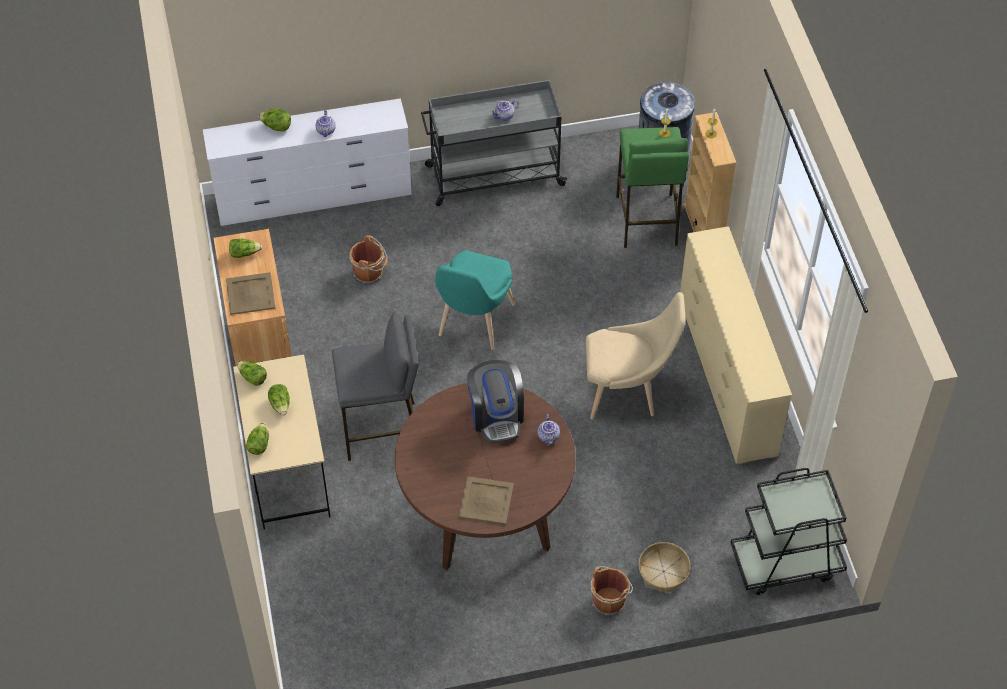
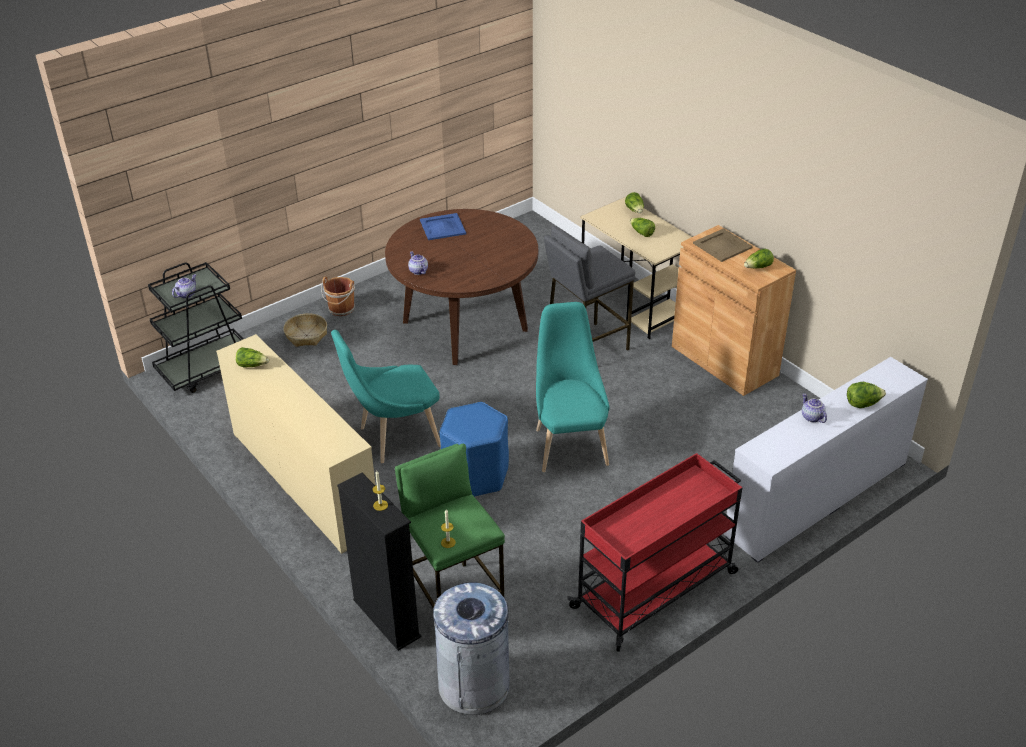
camera: 155 degrees right, 15 degrees down
(252, 378) = (678, 240): lettuce -> lettuce (252, 365)
(369, 273) = (698, 451): brown bucket -> none
(486, 501) = (442, 227): beige tray -> blue tray
(493, 175) = (656, 589): grey cart -> red cart
(496, 415) = (469, 271): coffee machine -> none
(504, 116) = (649, 516): teapot -> teapot (186, 294)
(574, 323) = (475, 476): none -> blue stool
(627, 392) = (394, 438): beige chair -> turquoise chair
(703, 227) = (386, 618): beige bookcase -> black bookcase

